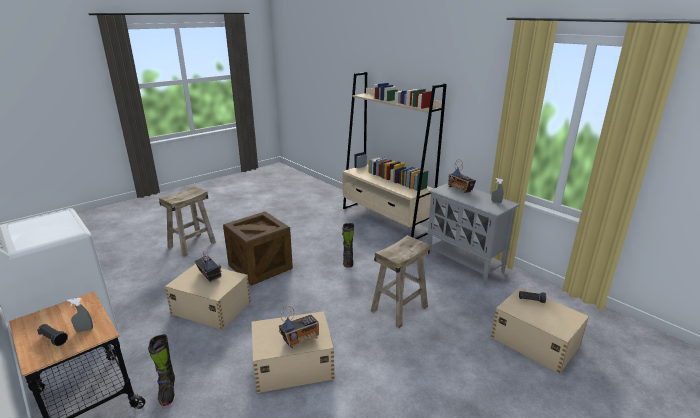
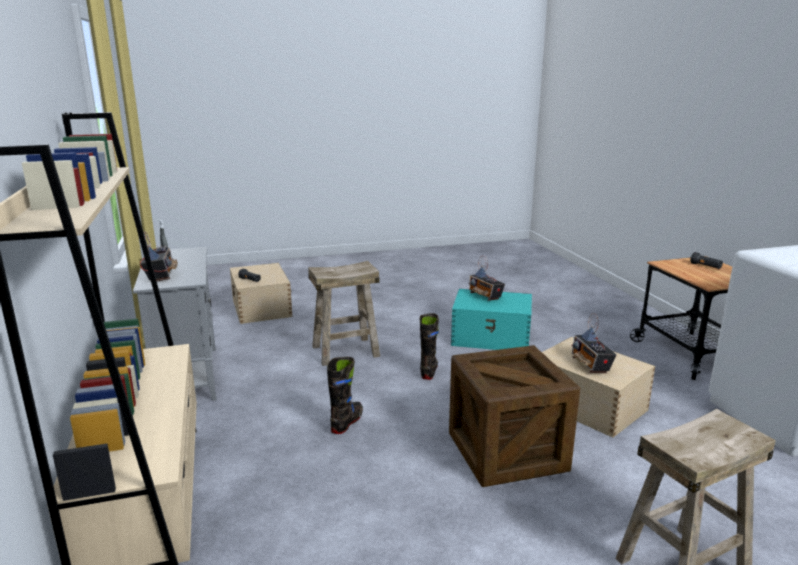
camera: 155 degrees left, 5 degrees down
(84, 330) = (682, 267): grey spray bottle -> none
(167, 391) = (614, 345): black boot -> black boot (429, 371)
(292, 364) = (492, 337): beige storage box -> turquoise storage box
(301, 339) = (485, 296): radio -> radio turned 120 degrees counterclockwise

